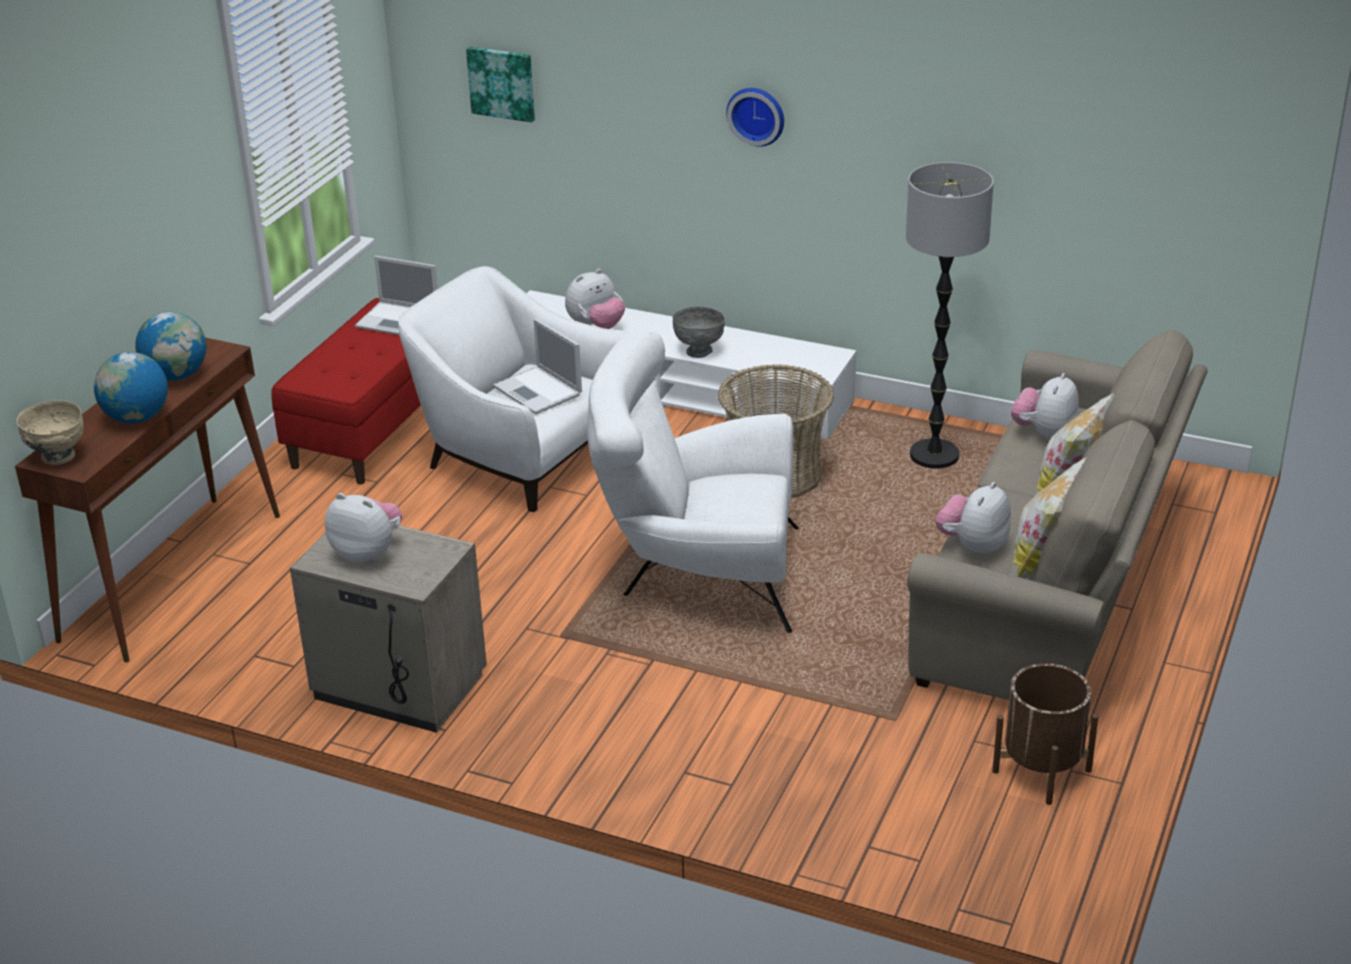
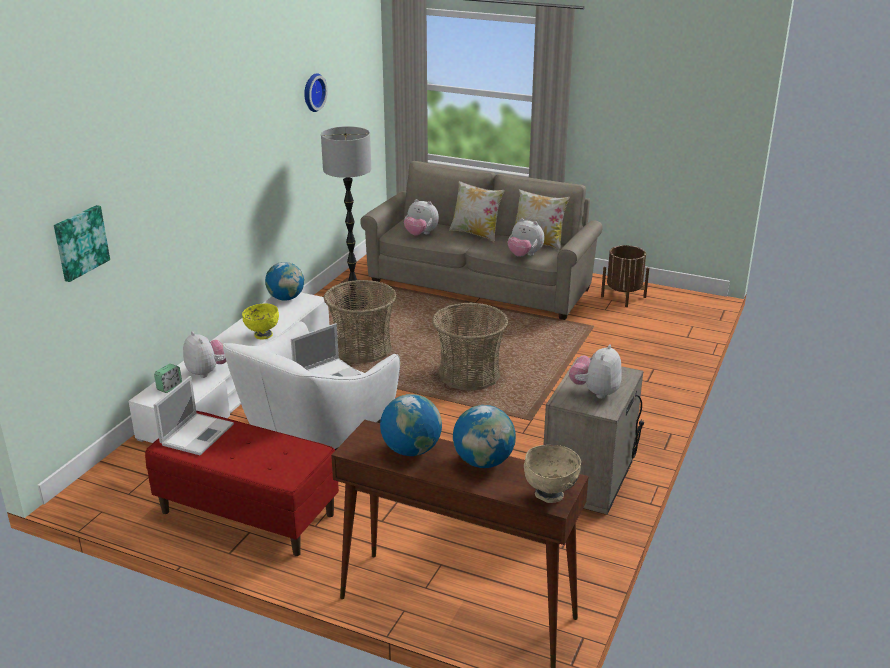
camera: 90 degrees left, 5 degrees down
(558, 309) = (169, 387): none -> alarm clock
(698, 577) = (469, 375): white armchair -> basket
(699, 351) = (262, 335): grey bowl -> yellow bowl
(757, 115) = (220, 168): wall clock -> wall clock (312, 92)
(820, 356) = (286, 298): none -> globe

